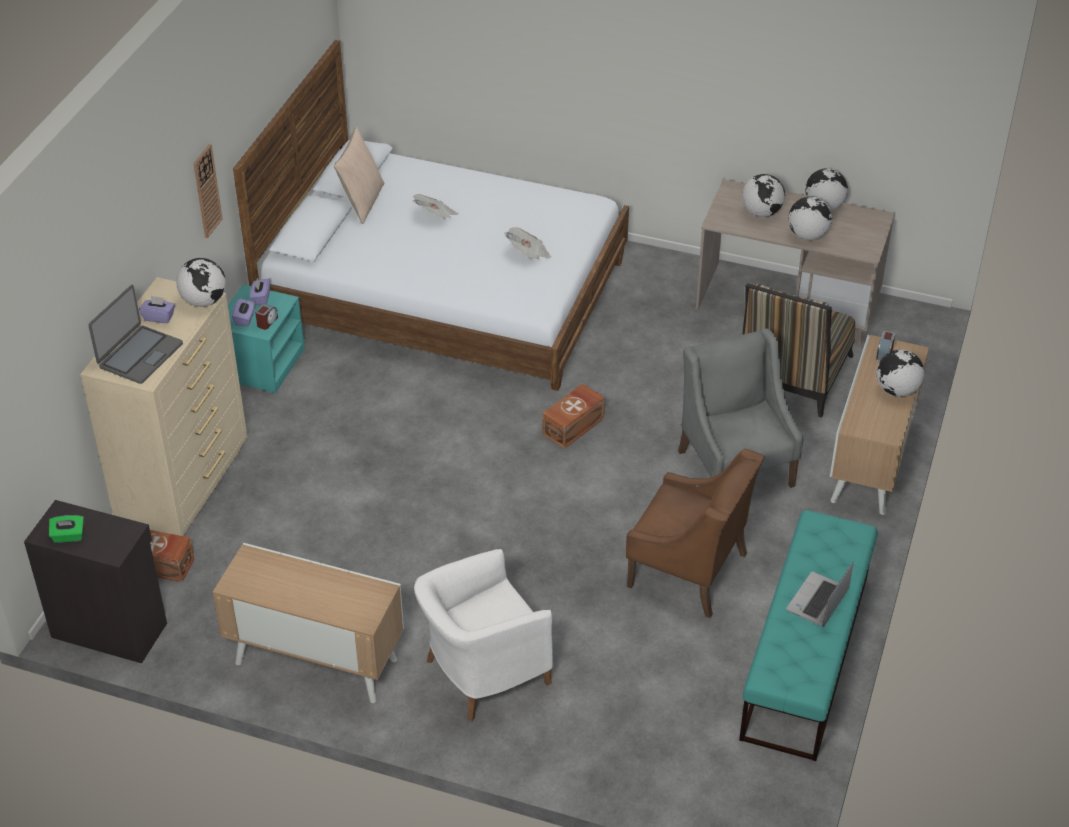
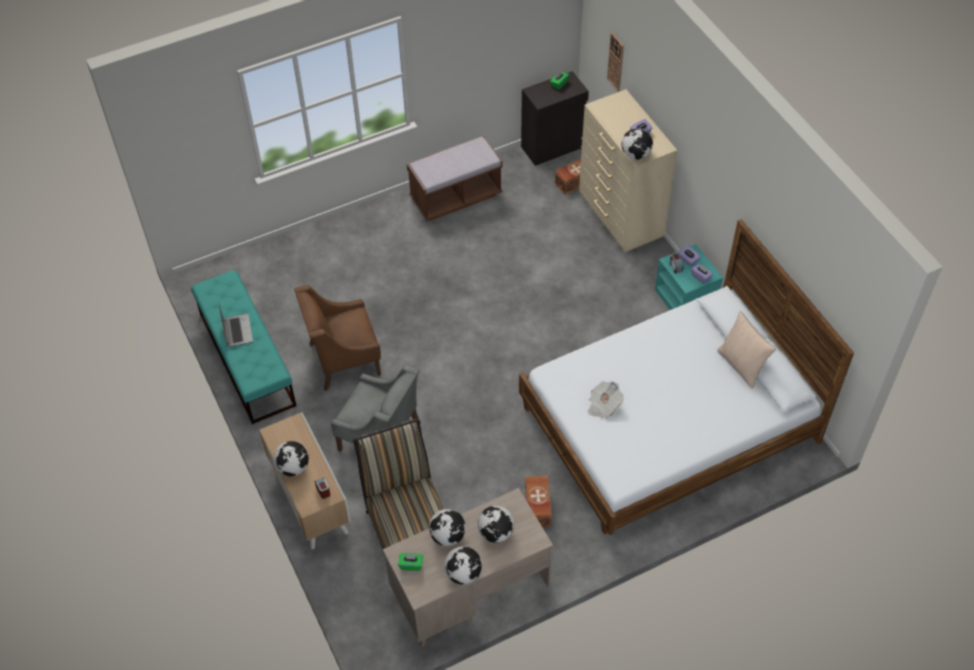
camera: 135 degrees right, 10 degrees up
(140, 355) = (617, 113): laptop -> none
(207, 191) = (726, 194): wall clock -> wall clock (616, 62)
(315, 661) = (455, 197): cabinet -> brown bench
(436, 216) = (689, 389): newspaper -> none
(482, 673) = (382, 244): white armchair -> none
(574, 426) = (489, 393): brown storage box -> brown storage box (537, 507)
(864, 238) = (411, 565): none -> green tissue box

